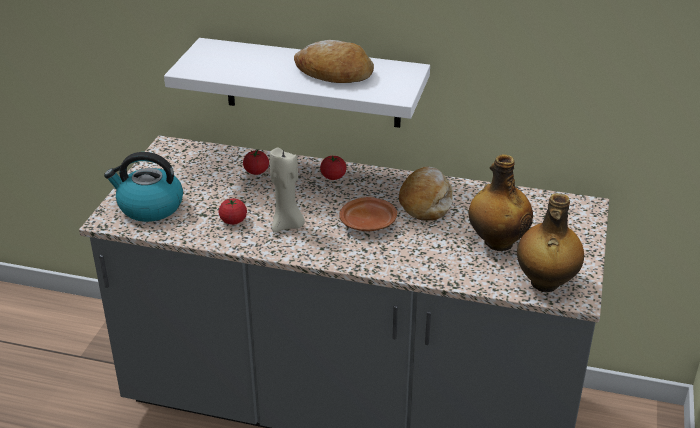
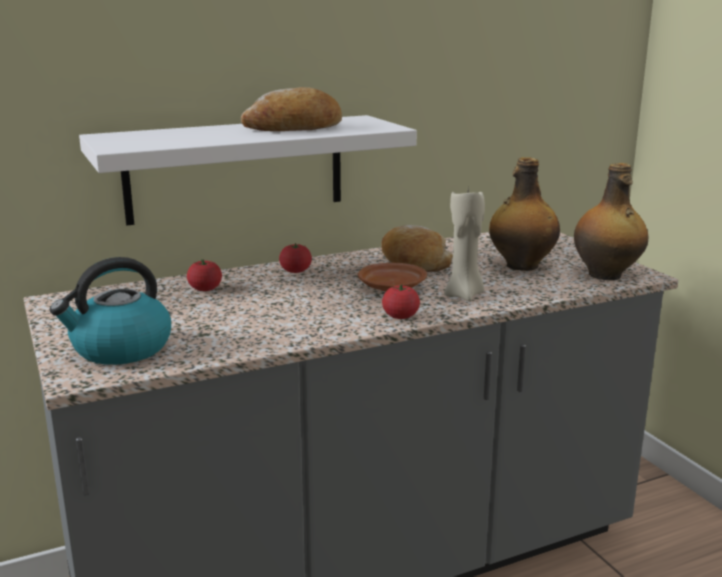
camera: 40 degrees left, 15 degrees down
(233, 221) = (250, 327): tomato -> tomato (400, 316)
(287, 225) = (316, 312): beige candle -> beige candle (464, 295)

